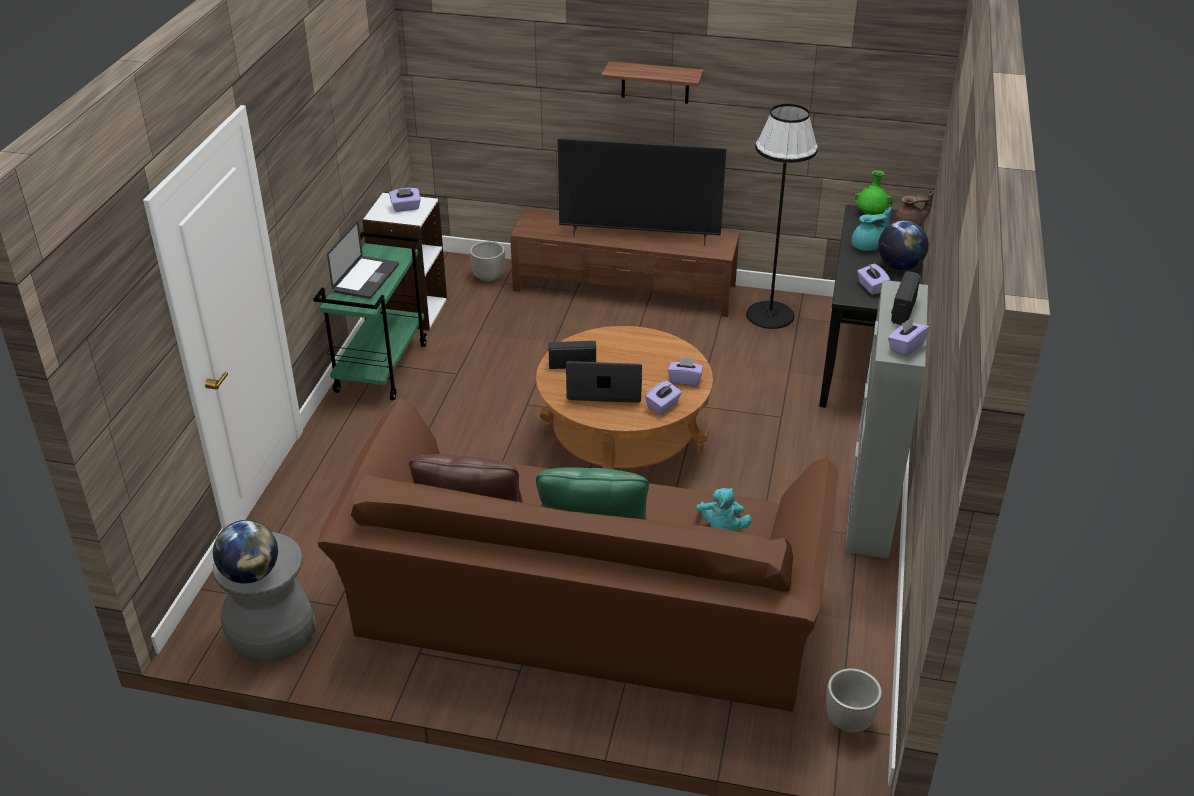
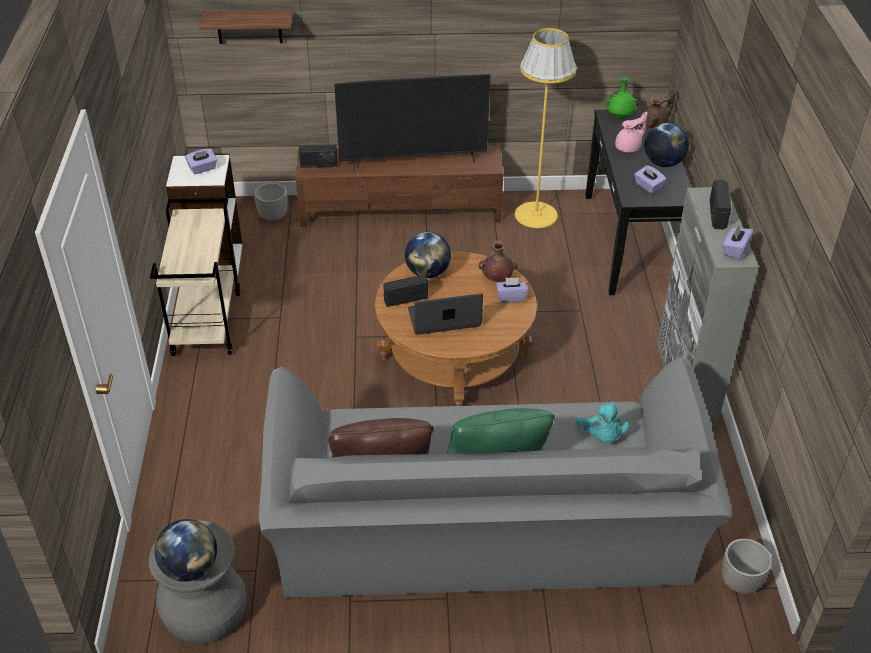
camera: 15 degrees left, 5 degrees up
(366, 278) = (189, 246): laptop -> none
(381, 367) = (206, 323): green cart -> beige cart
(539, 226) = (319, 165): none -> radio
(584, 617) = (484, 534): brown sofa -> grey sofa
(606, 343) = (427, 272): none -> globe
(655, 82) = (416, 20): shelf -> shelf (249, 27)
(663, 406) = (502, 326): purple tissue box -> none
(677, 360) = (496, 278): none -> brown vase
(770, 315) = (536, 215): black floor lamp -> yellow floor lamp
(867, 246) = (629, 147): turquoise teapot -> pink teapot

